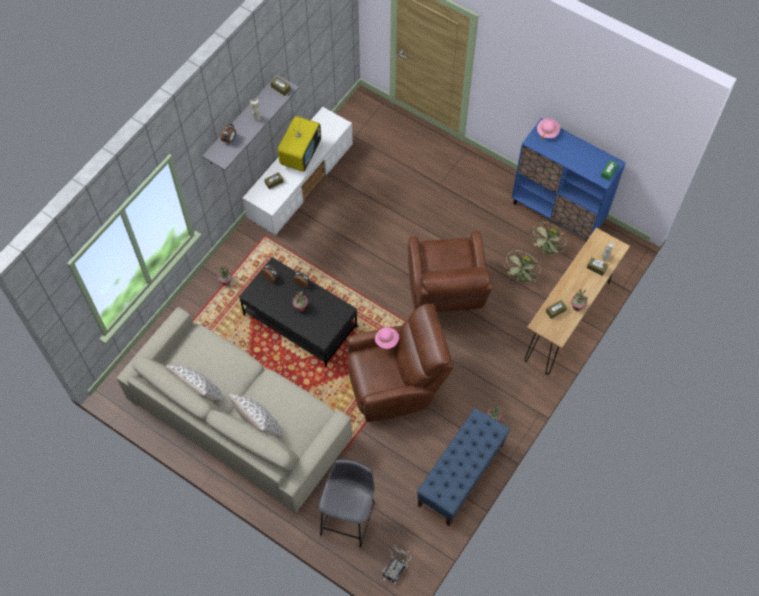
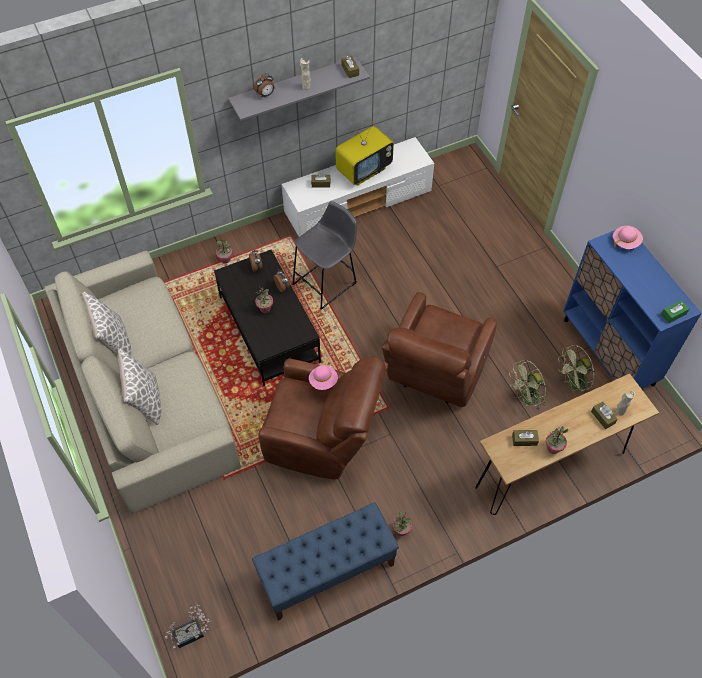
camera: 30 degrees right, 5 degrees down
(349, 515) = (183, 547): grey stool -> grey stool (327, 282)

